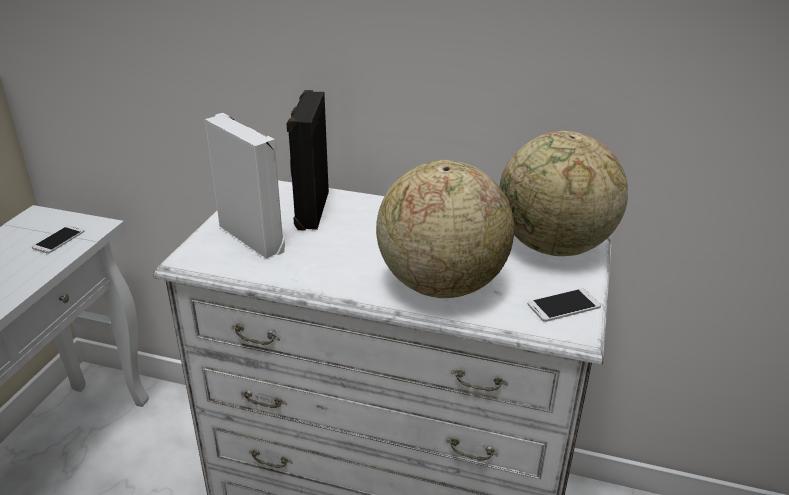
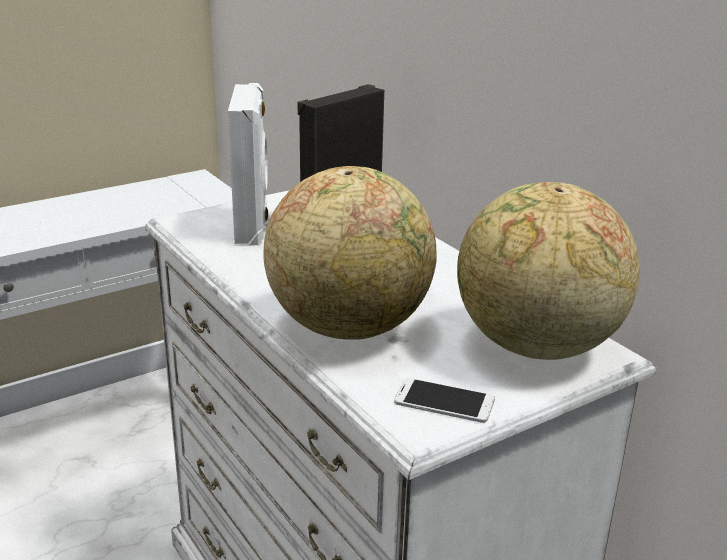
camera: 40 degrees right, 5 degrees down
(58, 240) = (186, 200): phone -> none

